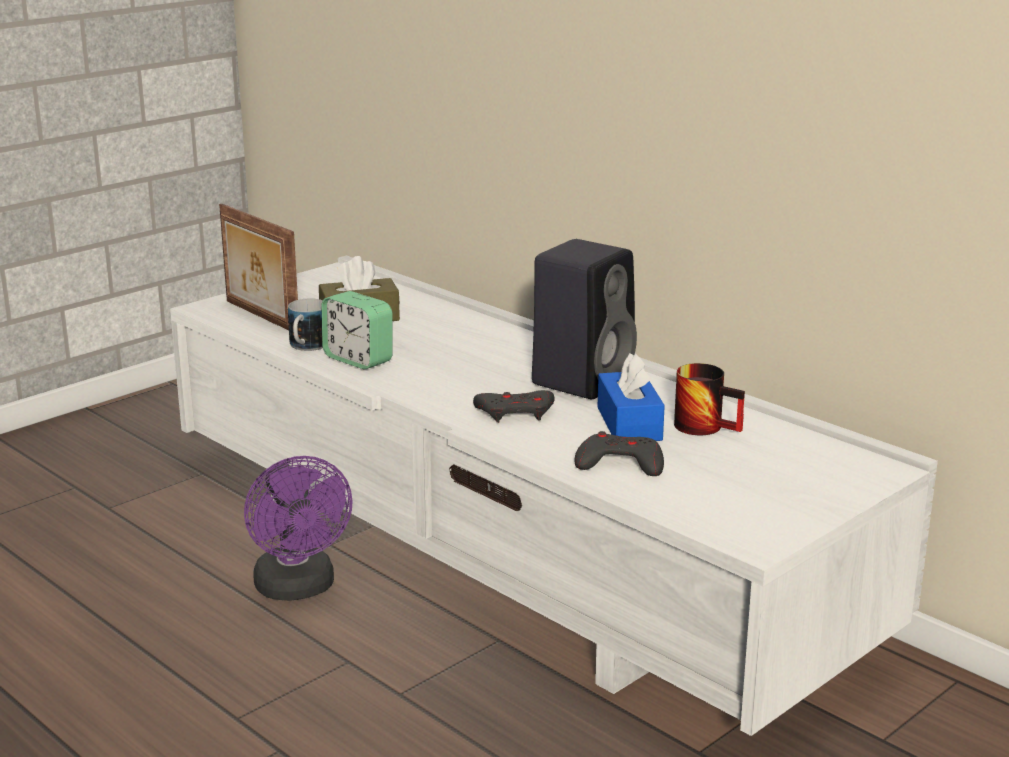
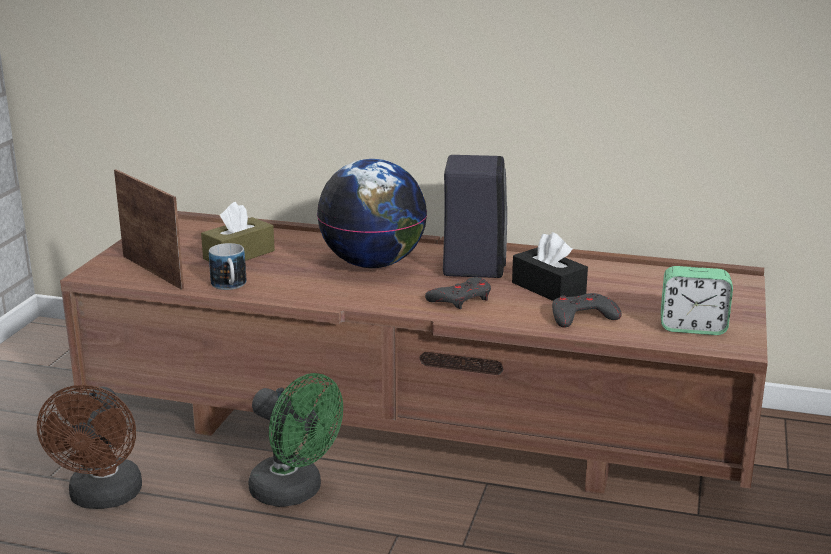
camera: 30 degrees left, 0 degrees up
(129, 541) = (103, 498): none -> brown fan
(260, 317) = (154, 271): picture frame -> picture frame turned 150 degrees counterclockwise
(298, 589) = (295, 492): purple fan -> green fan
(358, 359) = (286, 287): alarm clock -> alarm clock (693, 327)
(478, 355) = (373, 264): none -> globe
(507, 548) = (417, 415): white tv stand -> brown tv stand
(629, 424) = (548, 288): blue tissue box -> black tissue box
(707, 426) = (599, 278): mug -> none

